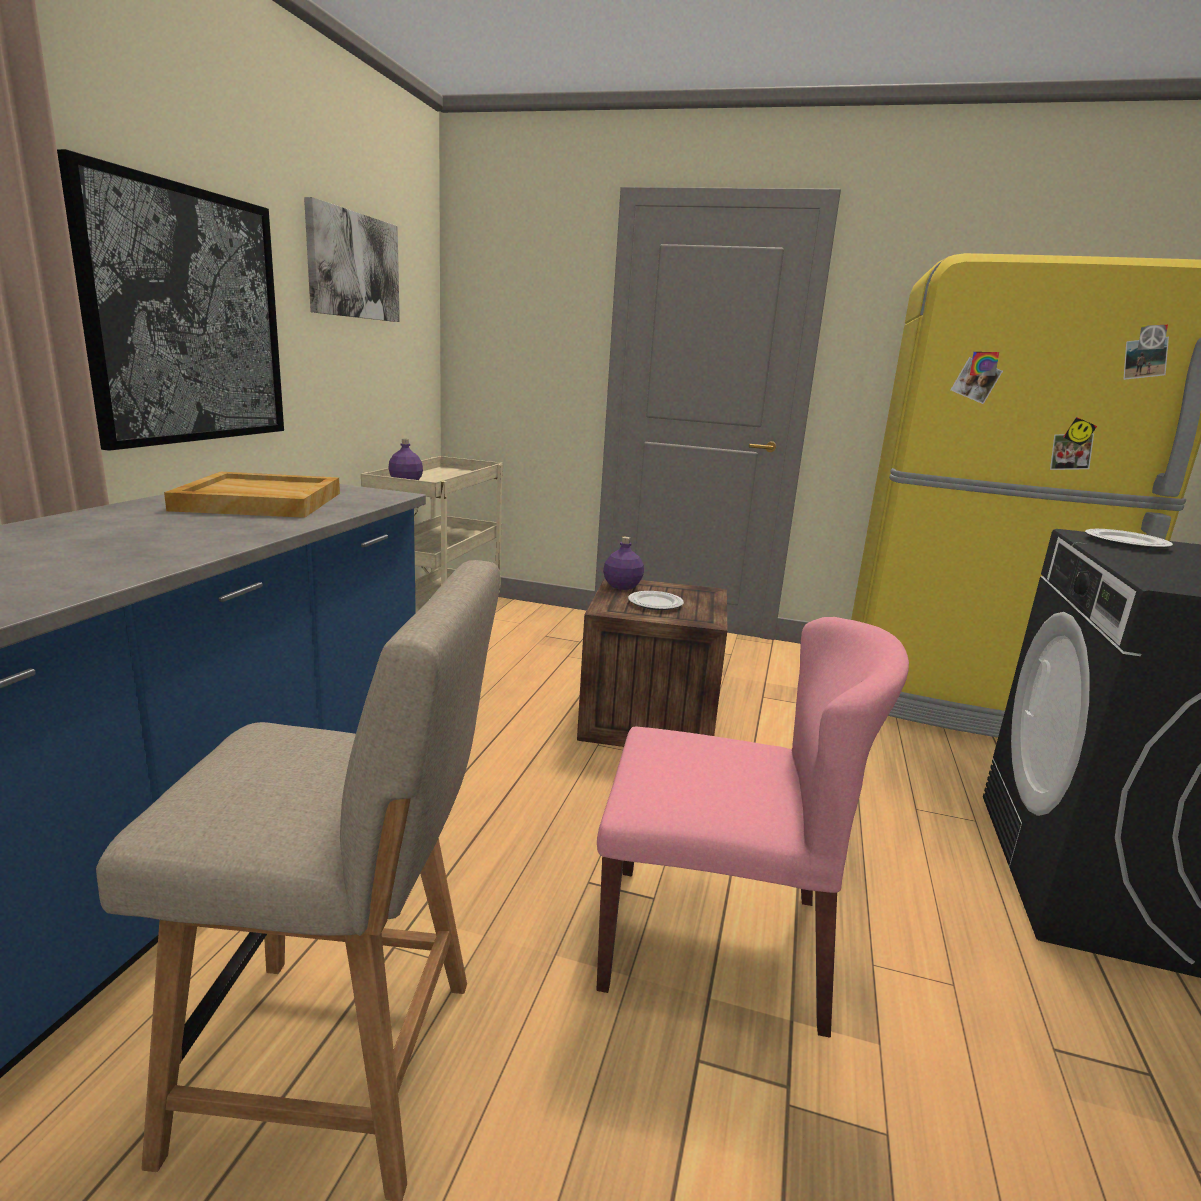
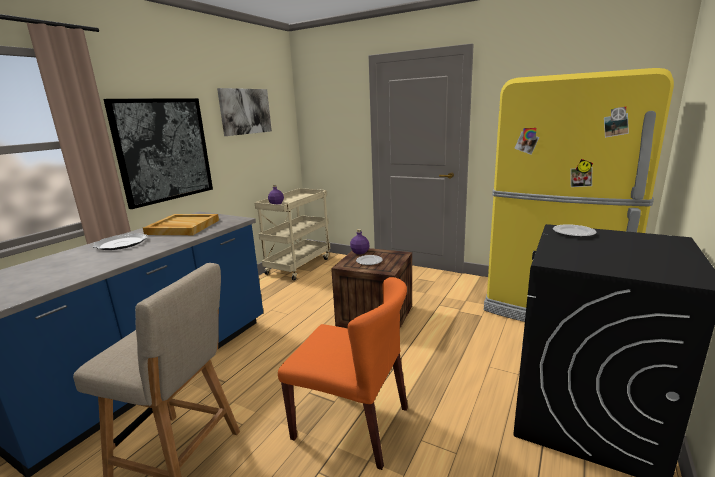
camera: 15 degrees right, 0 degrees up
(119, 526) = (121, 244): none -> plate
(715, 942) = (352, 423): pink chair -> orange chair

